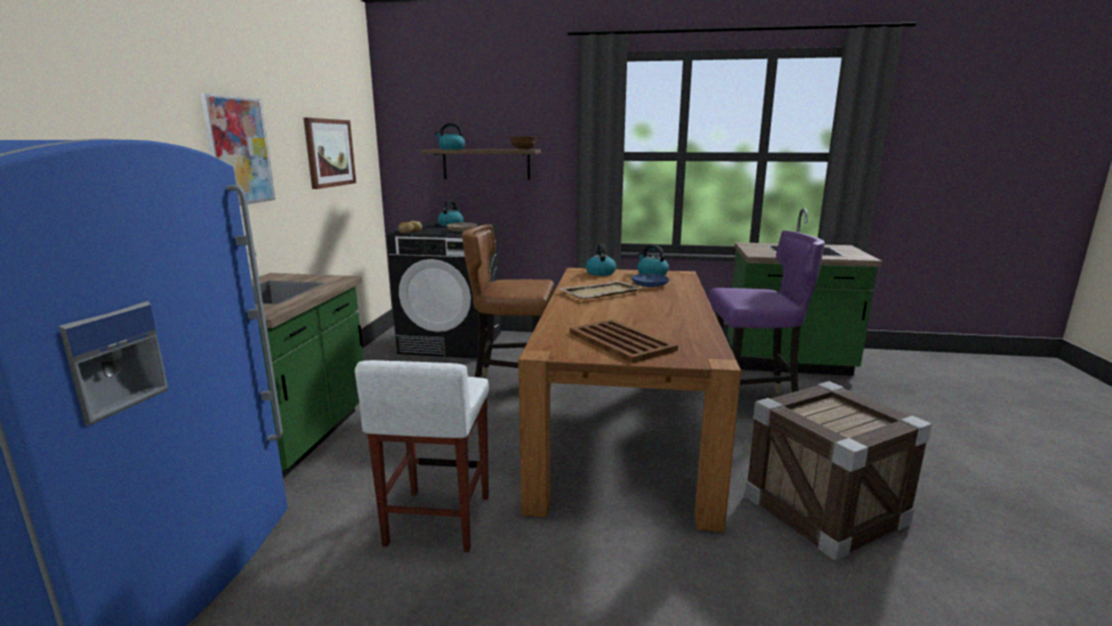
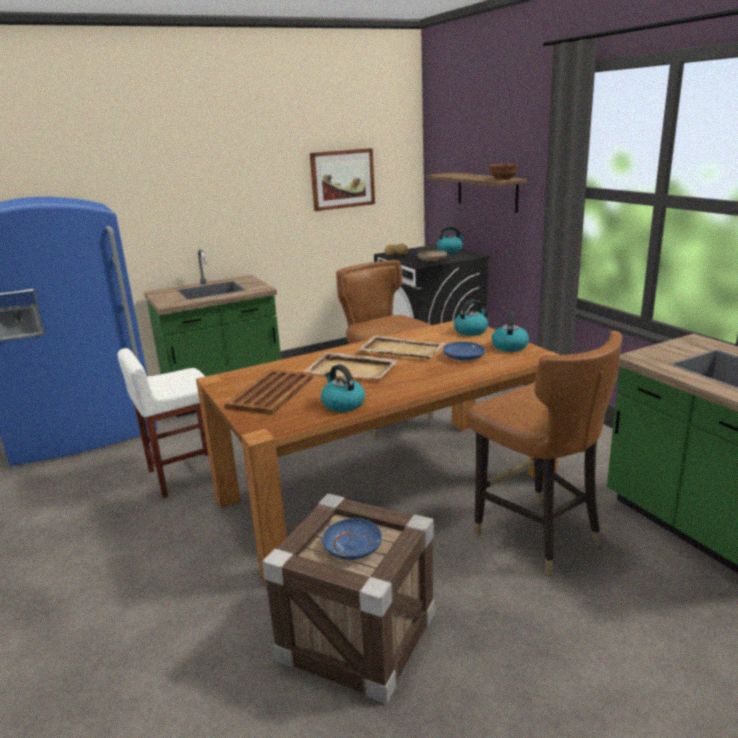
camera: 55 degrees right, 5 degrees up
(239, 151) = (231, 186): picture -> none
(451, 149) = (455, 174): kettle -> kettle (342, 404)
(616, 311) = (352, 369): none -> beige tray
(751, 404) = (536, 536): purple chair -> brown chair
(840, 418) = (353, 546): none -> blue plate

